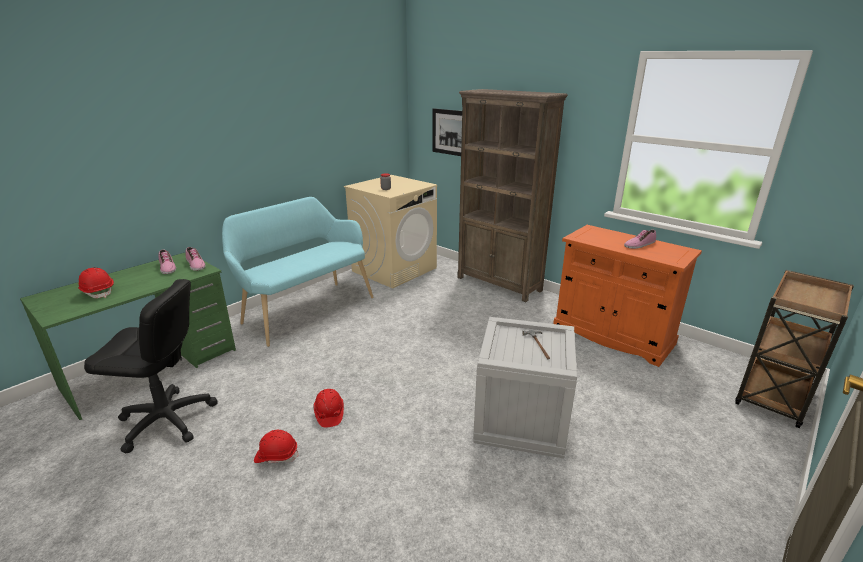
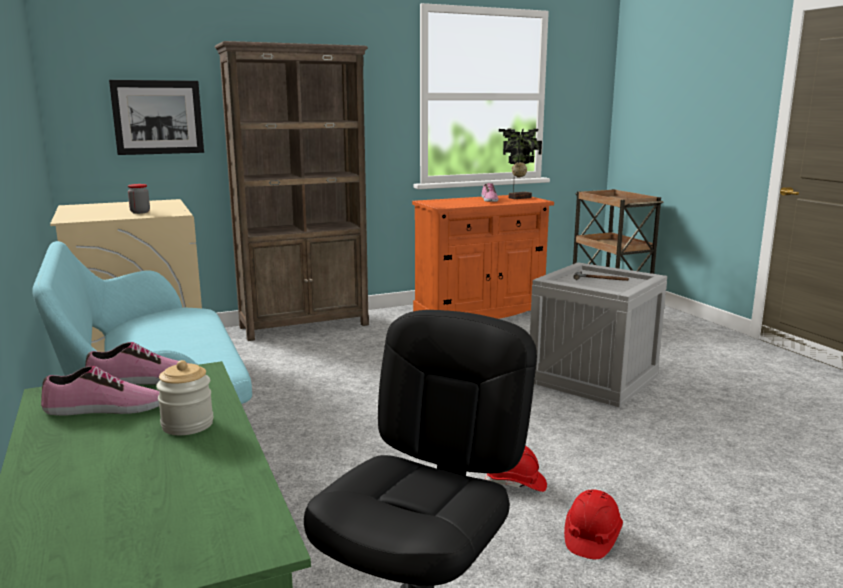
camera: 65 degrees left, 10 degrees down
(98, 291) = (141, 489): red hard hat -> none
(150, 283) = (187, 425): none -> jar
(673, 252) = (518, 198): none -> potted plant

